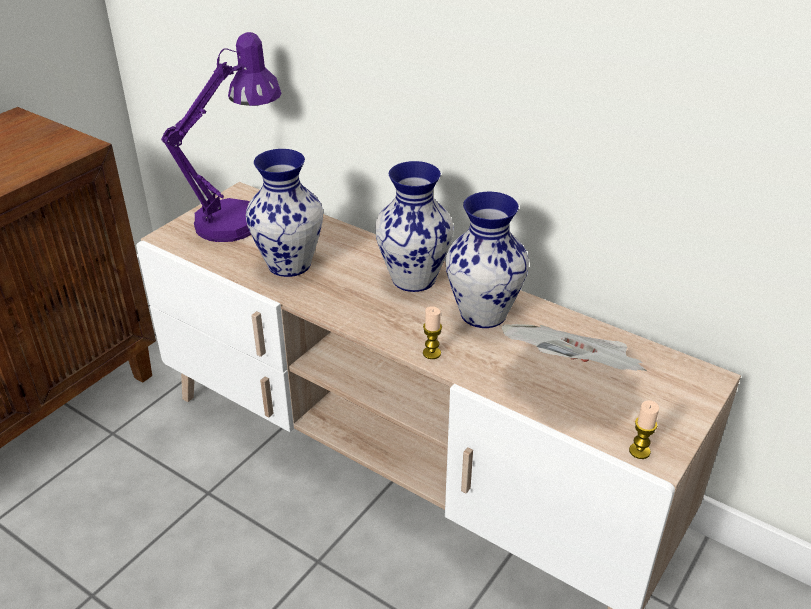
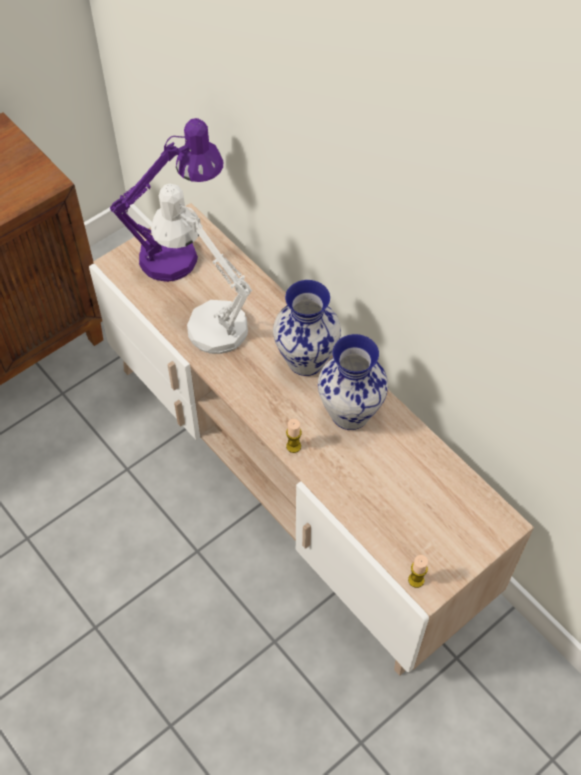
camera: 15 degrees right, 20 degrees up
(289, 265) = (208, 321): vase -> white table lamp
(574, 375) = (397, 495): newspaper -> none

